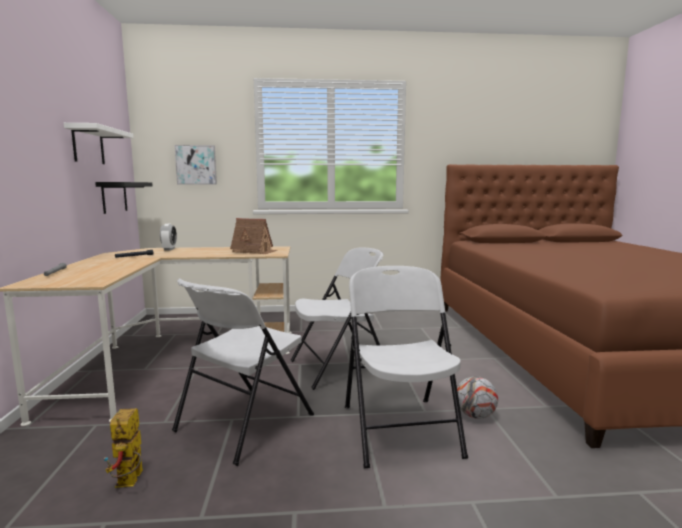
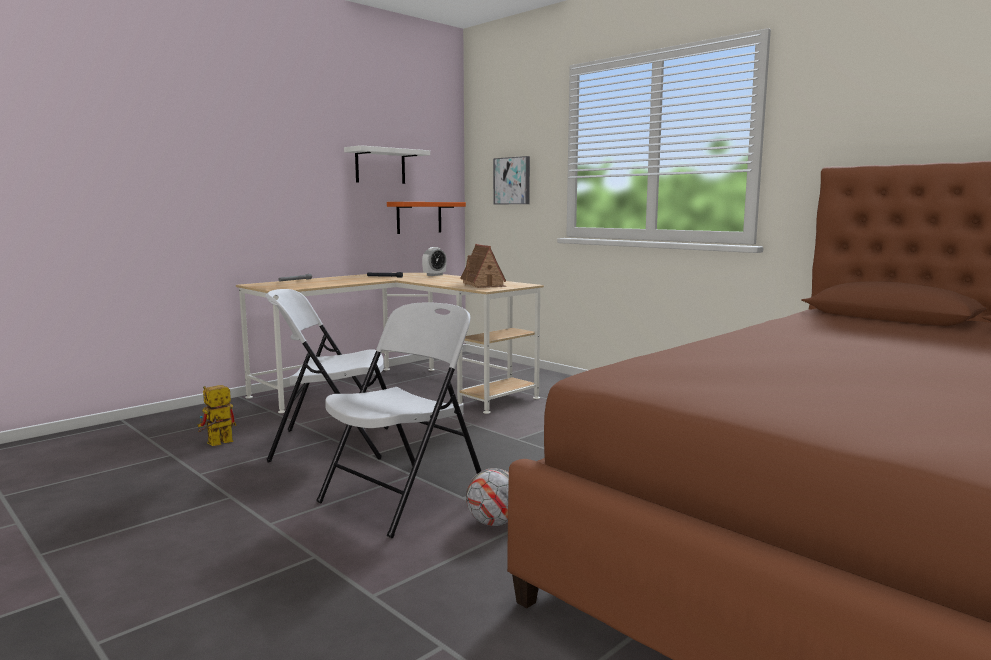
camera: 50 degrees right, 0 degrees up
(114, 197) = (419, 217): black shelf -> orange shelf
(339, 368) = (494, 439): white chair -> none

